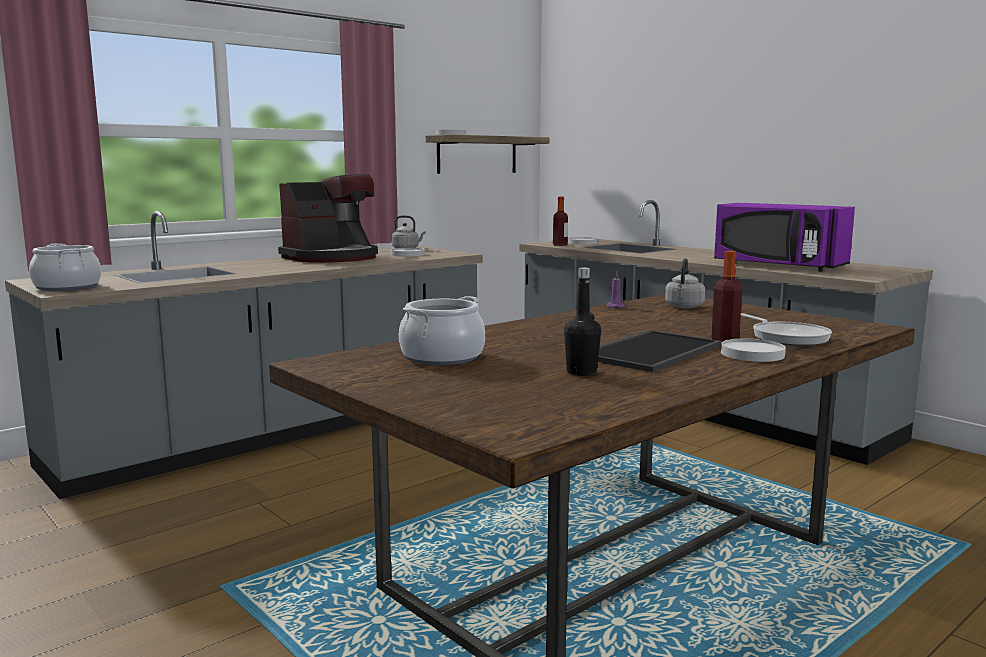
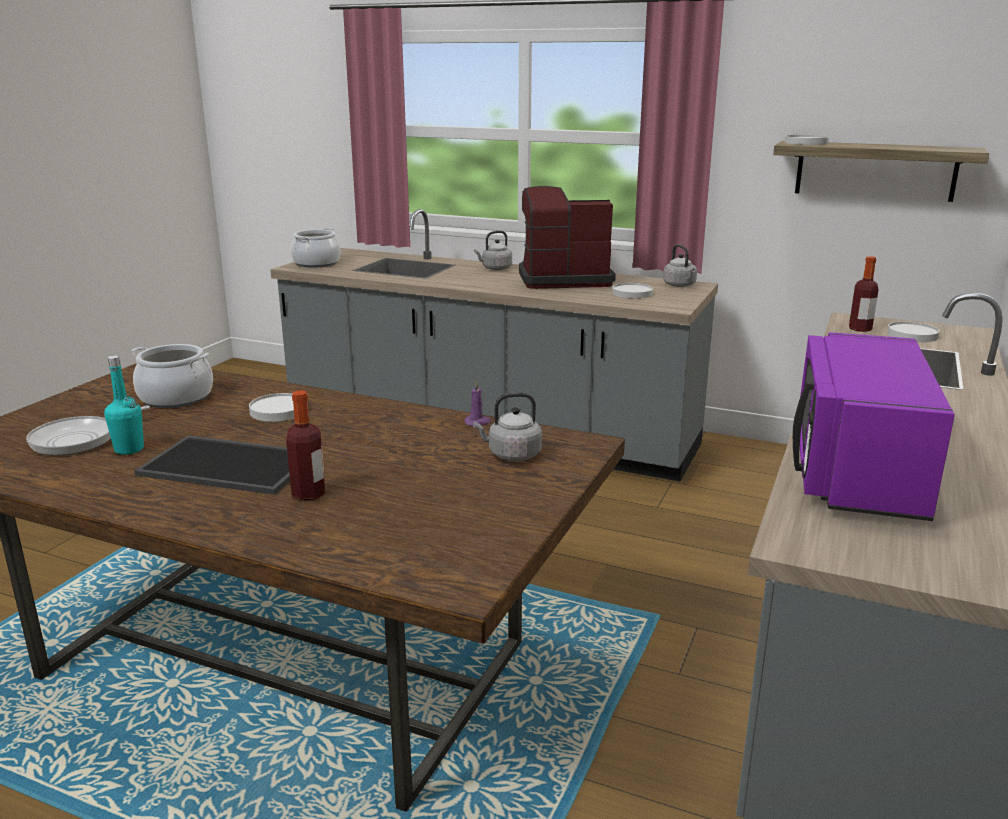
camera: 65 degrees right, 10 degrees up
(253, 262) = (495, 268): none -> grey kettle
(332, 258) = (563, 279): coffee machine -> coffee machine turned 150 degrees clockwise
(581, 372) = (129, 449): black bottle -> turquoise bottle
(753, 354) = (232, 513): white plate -> white plate (278, 411)
(787, 337) = (342, 527): frying pan -> frying pan (79, 439)

